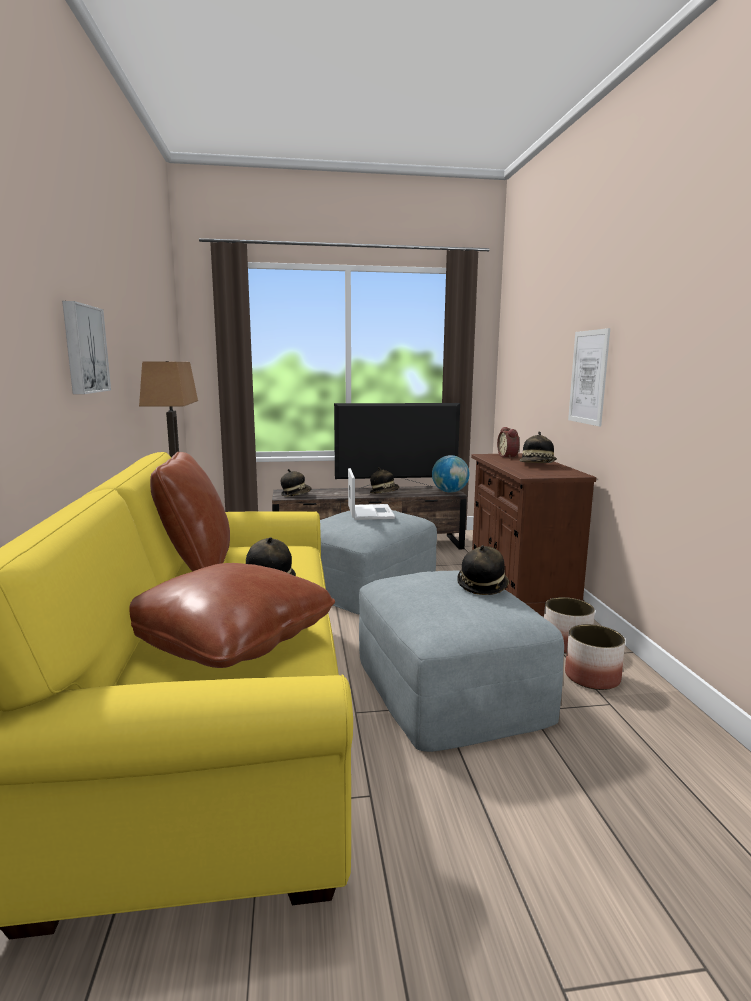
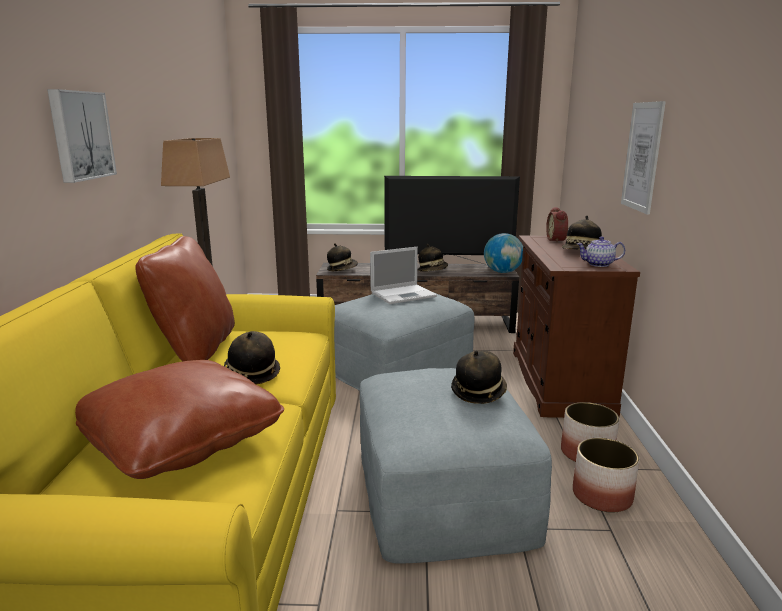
camera: 10 degrees right, 5 degrees up
(370, 512) = (404, 294): laptop -> laptop turned 60 degrees clockwise
(558, 473) = (598, 264): none -> teapot

